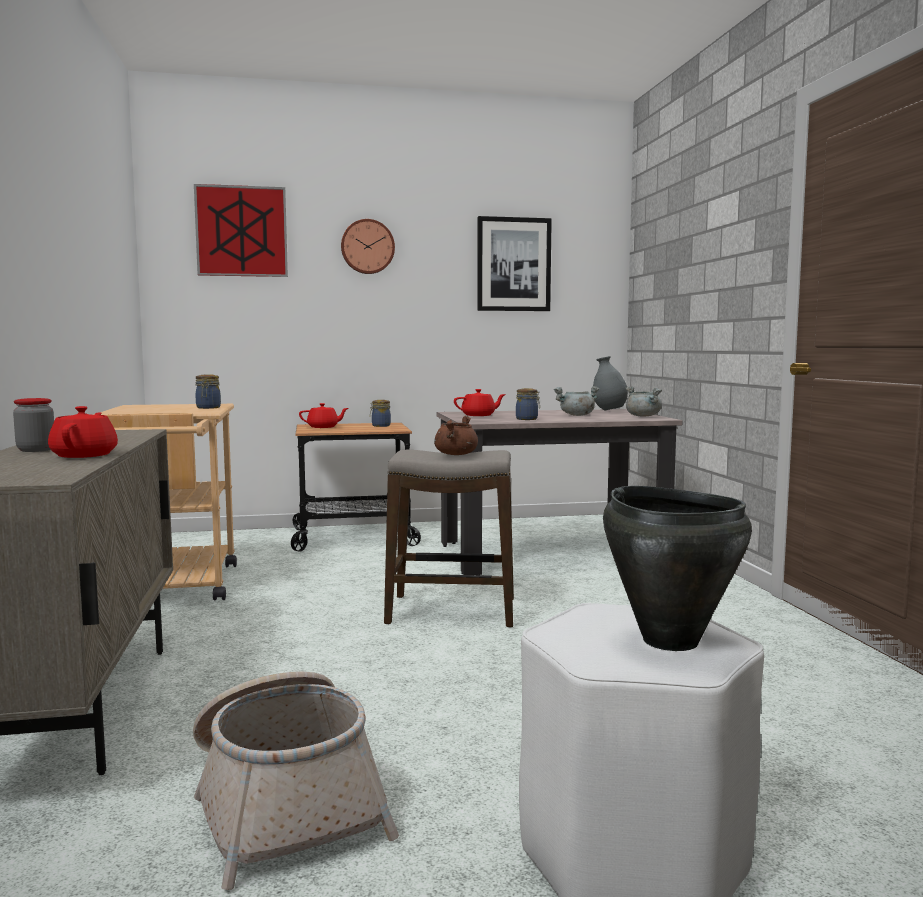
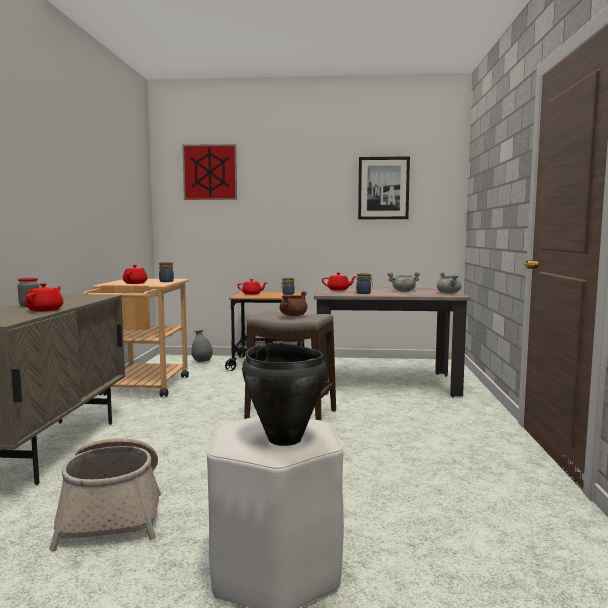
camera: 15 degrees right, 0 degrees up
(161, 411) = (135, 283): none -> red teapot
(367, 247) = (286, 179): wall clock -> none
(609, 410) = (435, 288): grey vase -> grey vase (202, 362)

